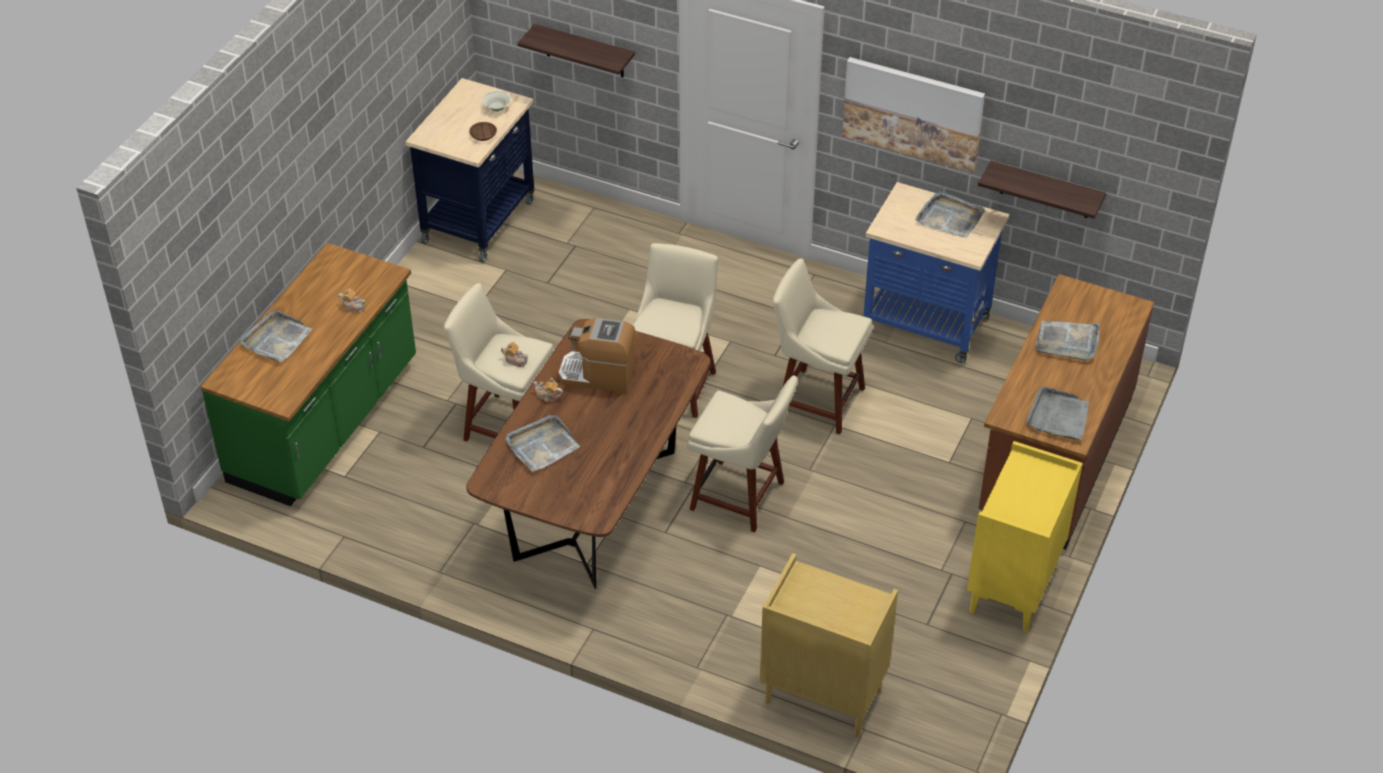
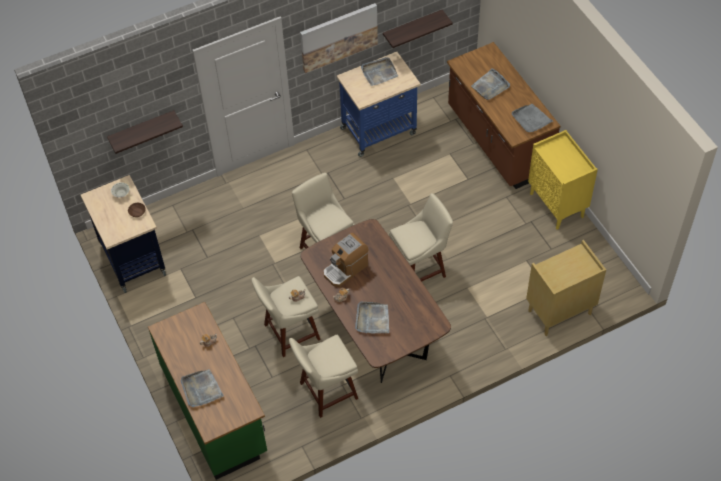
camera: 50 degrees left, 10 degrees up
(816, 399) = (386, 201): beige stool -> beige stool (326, 391)

